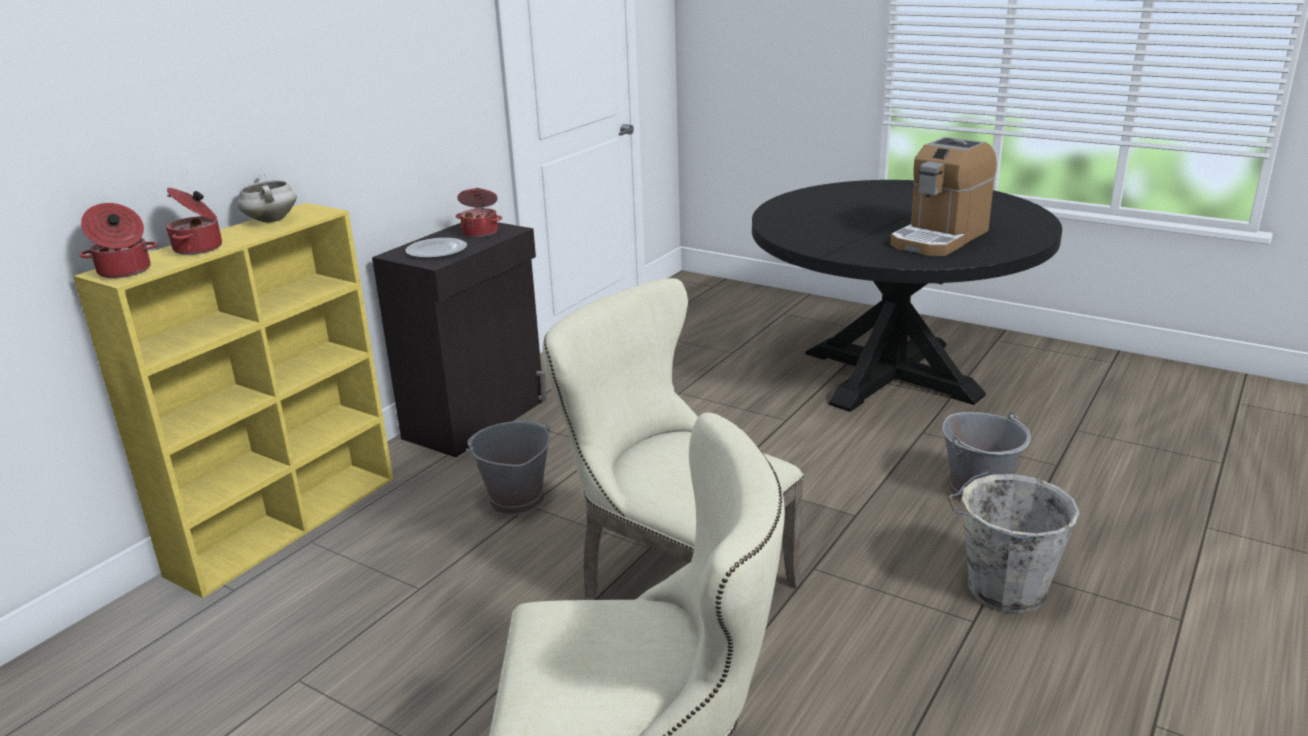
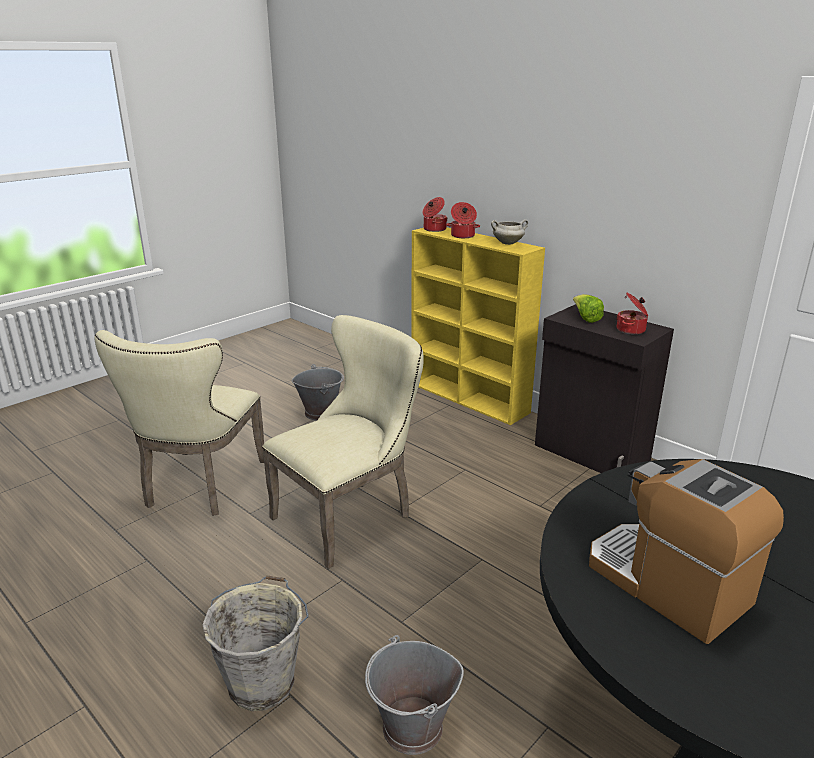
camera: 100 degrees right, 0 degrees up
(437, 251) = (585, 318): plate -> lettuce
(515, 500) = (473, 464): grey bucket -> grey bucket (321, 413)

